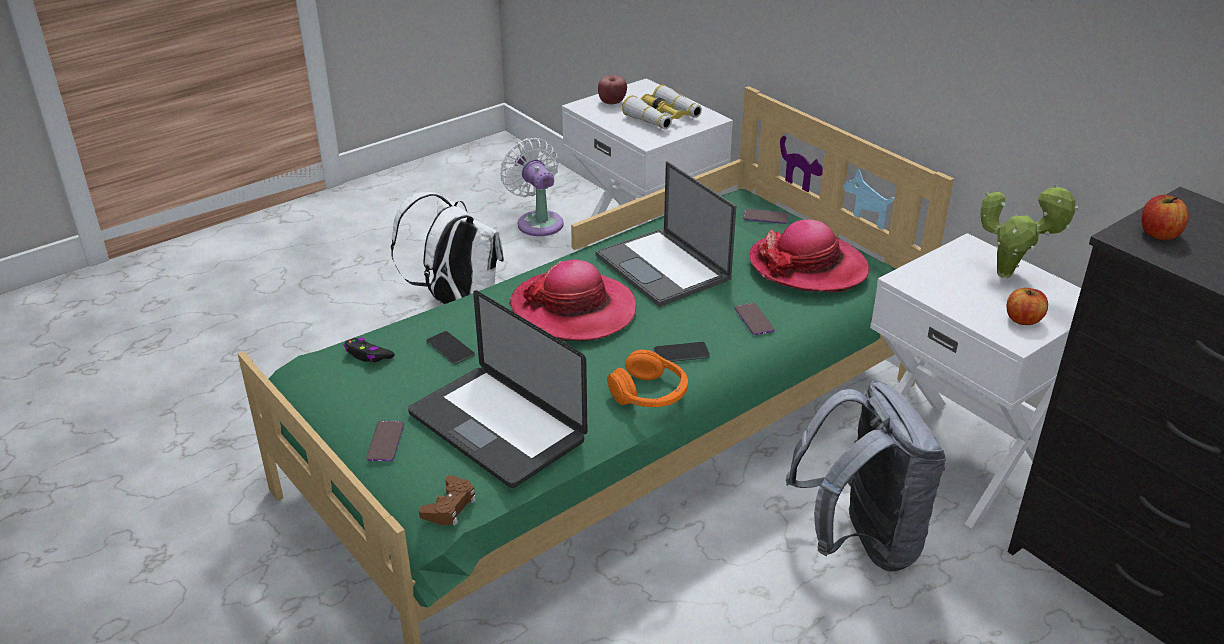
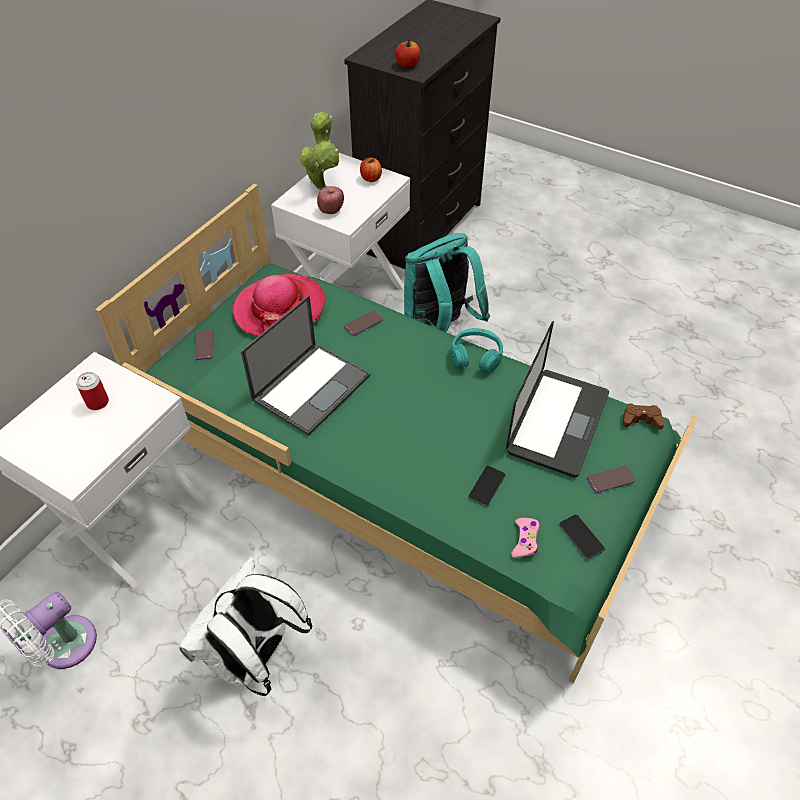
camera: 110 degrees left, 15 degrees up
(368, 355) = (525, 540): black game controller -> pink game controller
(574, 310) = (396, 425): hat -> none
(612, 102) = (60, 455): apple -> apple (331, 210)
(650, 394) = (476, 356): orange headphones -> turquoise headphones
(663, 118) = (98, 402): binoculars -> can
(681, 353) = (422, 351): phone -> phone (581, 537)
(860, 541) = (439, 328): grey backpack -> turquoise backpack

